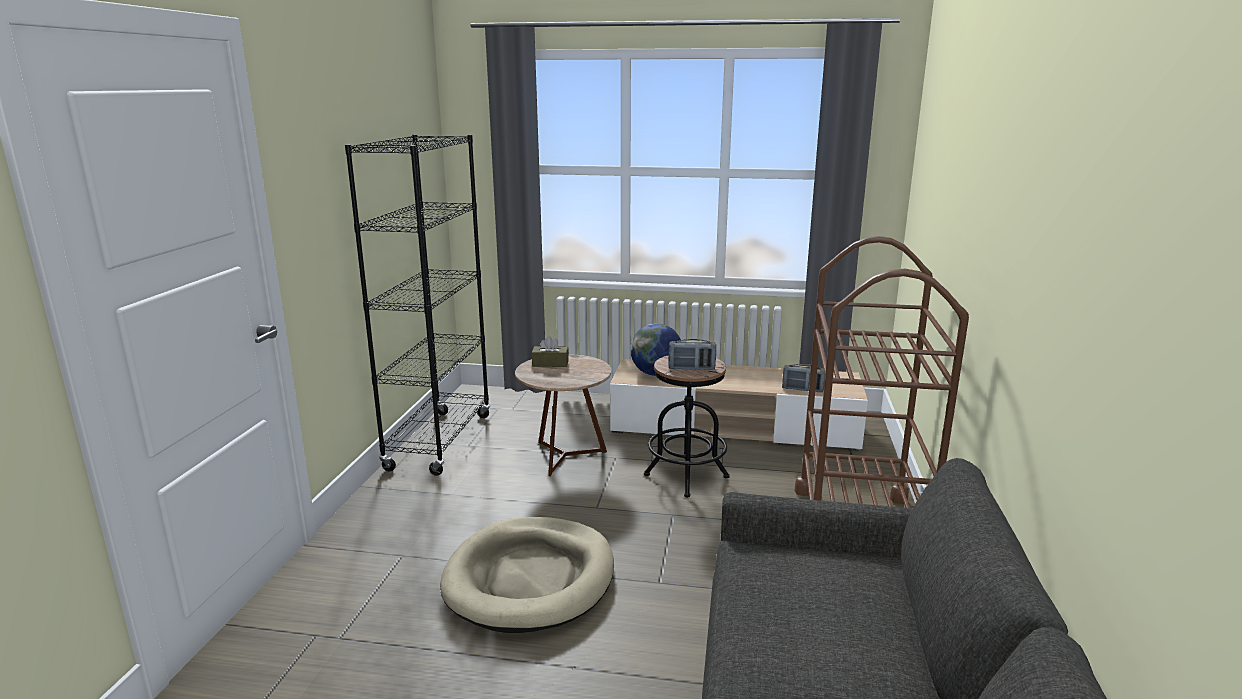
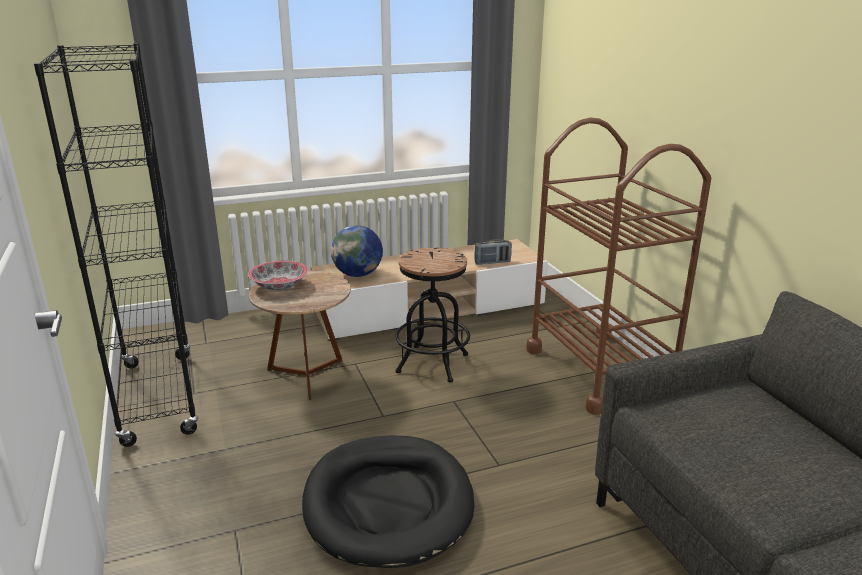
camera: 30 degrees left, 5 degrees up
(530, 579) = (388, 503): beige dog bed -> black dog bed
(550, 363) = (279, 285): brown tissue box -> bowl
(691, 368) = (438, 262): radio -> none

